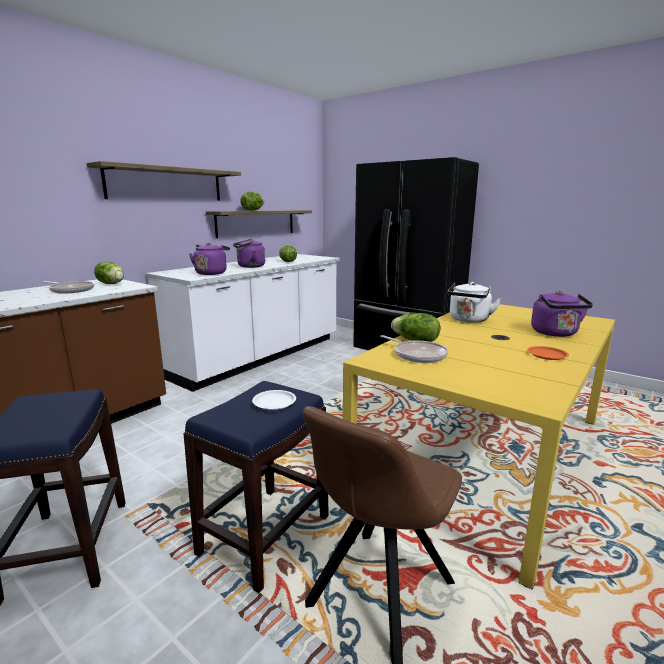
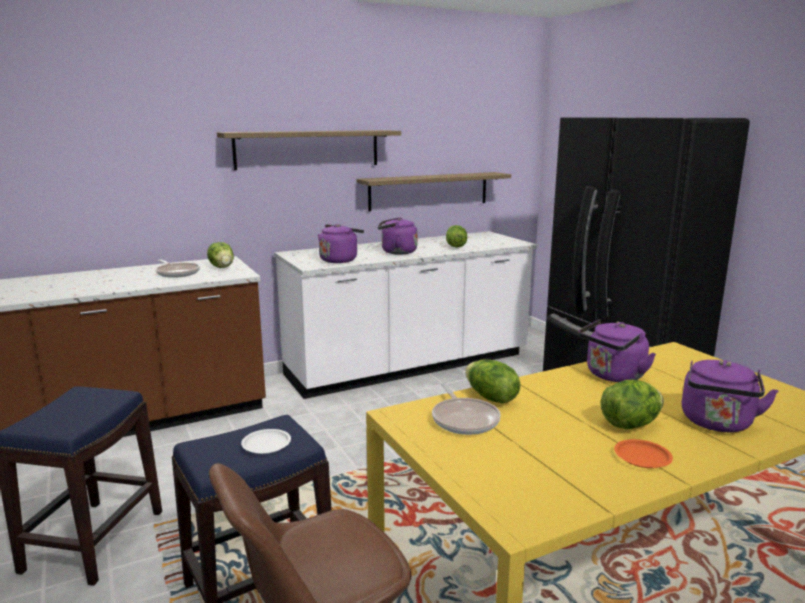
camera: 25 degrees right, 0 degrees up
(252, 210) = (418, 177): lettuce -> lettuce (630, 424)
(468, 320) = (613, 376): white kettle -> purple kettle

